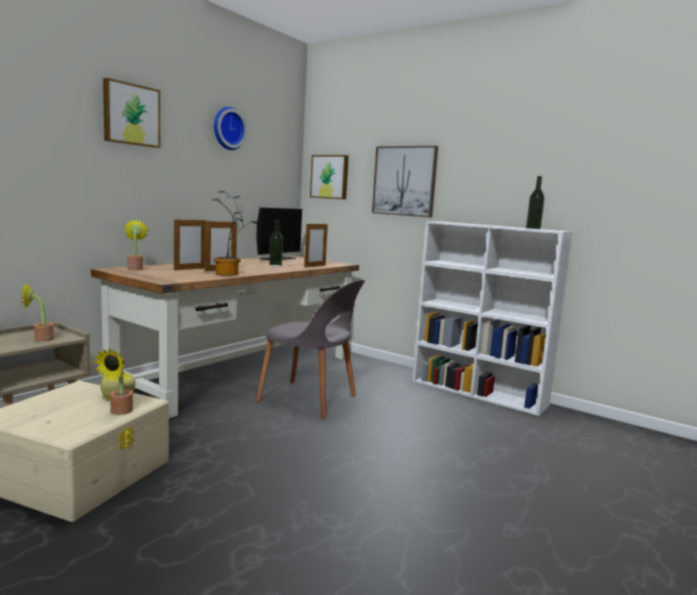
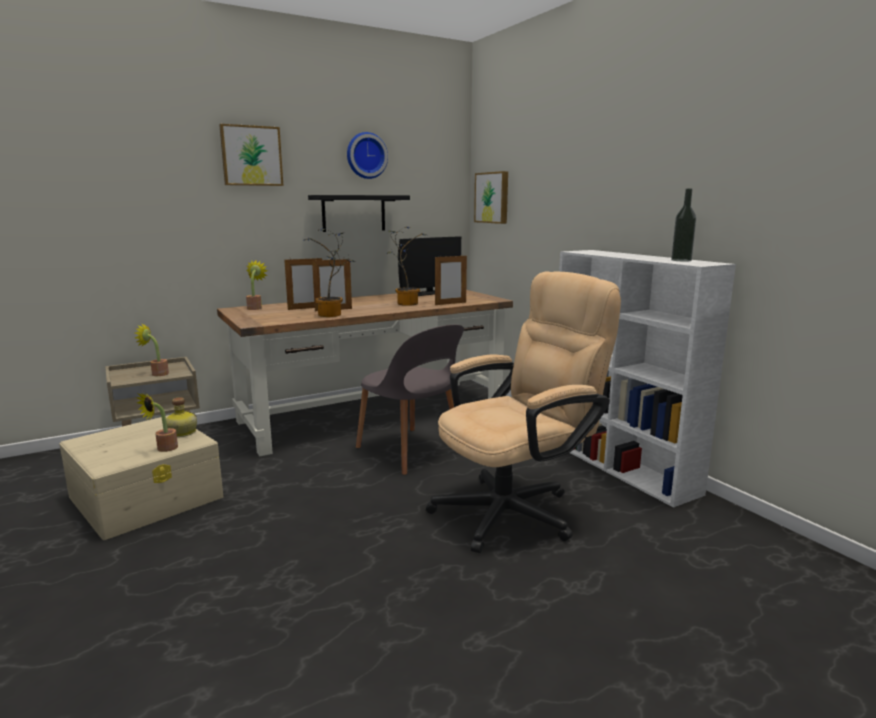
camera: 25 degrees right, 5 degrees up
(215, 181) = (353, 213): none -> black shelf
(275, 265) = (405, 303): bottle -> potted plant
(404, 181) = (559, 200): picture -> none
(440, 432) = (516, 510): none -> beige office chair

